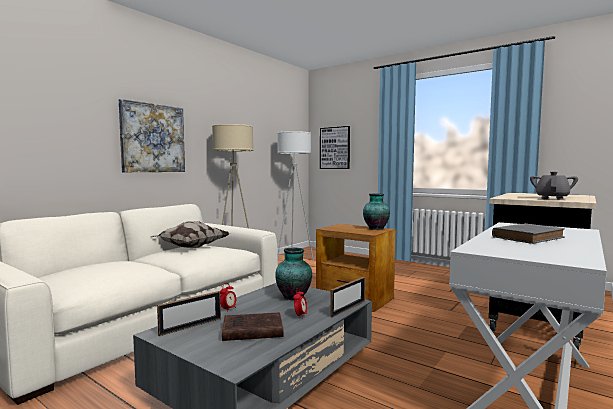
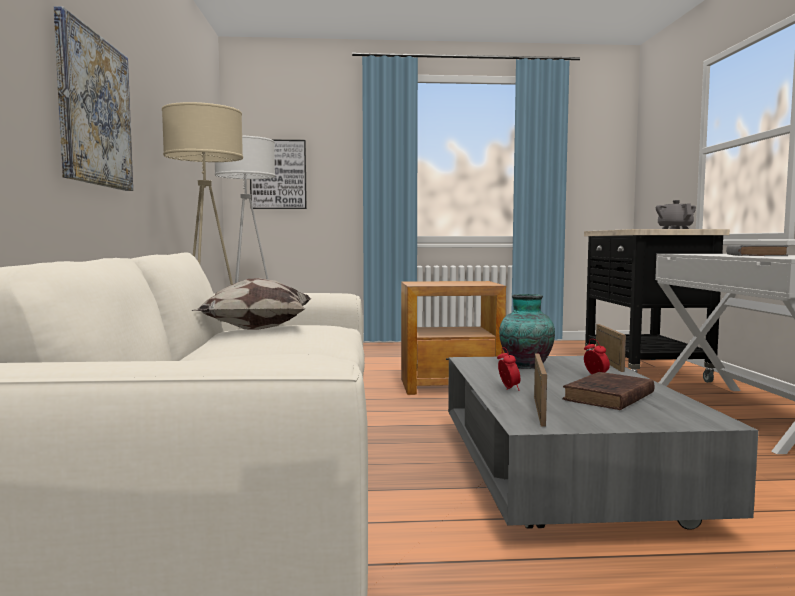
camera: 40 degrees left, 0 degrees up
(375, 228) = (470, 281): vase -> none

